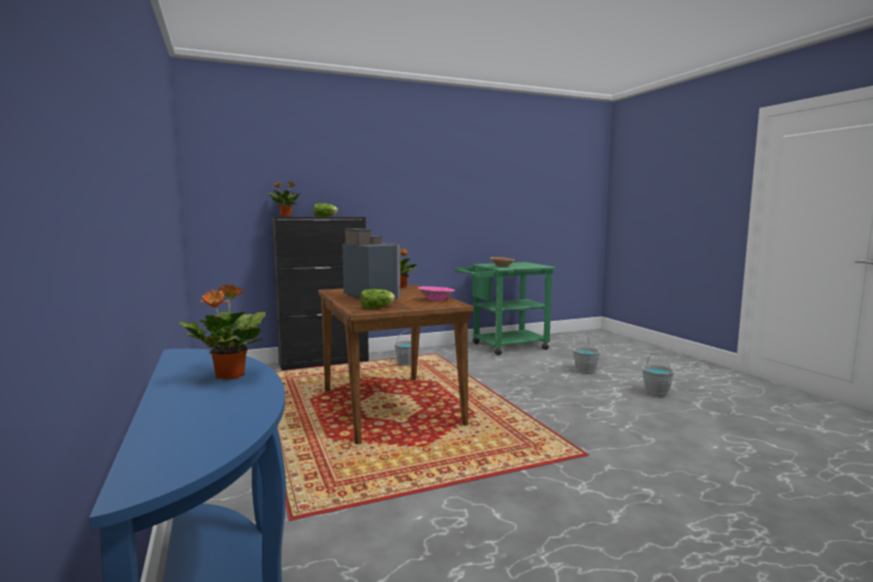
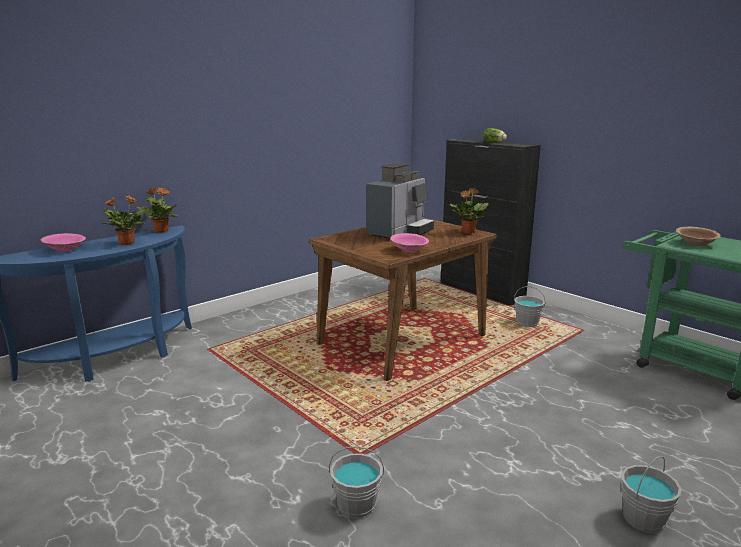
camera: 70 degrees right, 10 degrees up
(190, 416) = (65, 250): none -> pink bowl
(285, 216) = (469, 139): potted plant -> potted plant (161, 231)
(378, 307) = (348, 240): lettuce -> none
(585, 371) = (666, 442): grey bucket -> grey bucket (356, 505)

